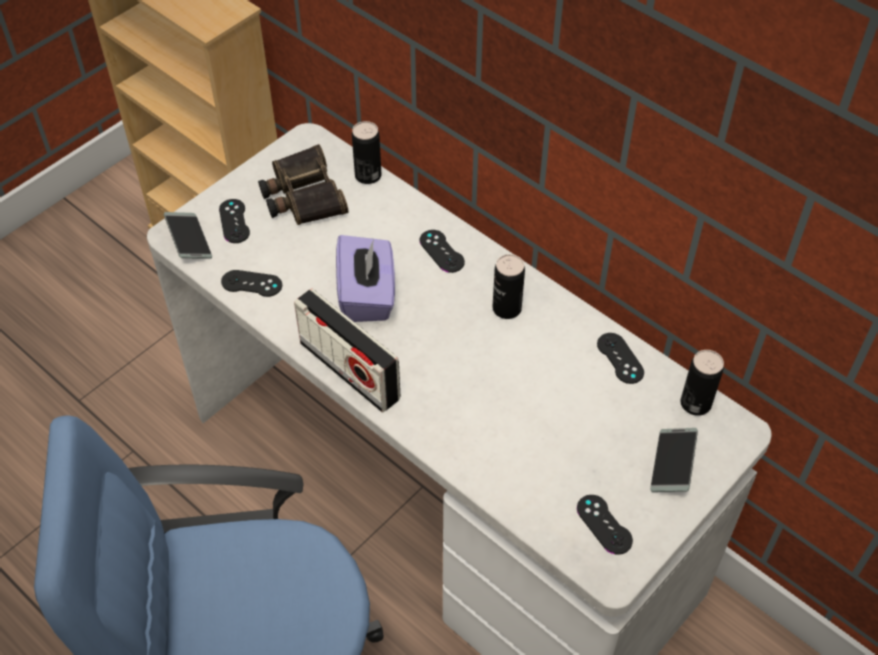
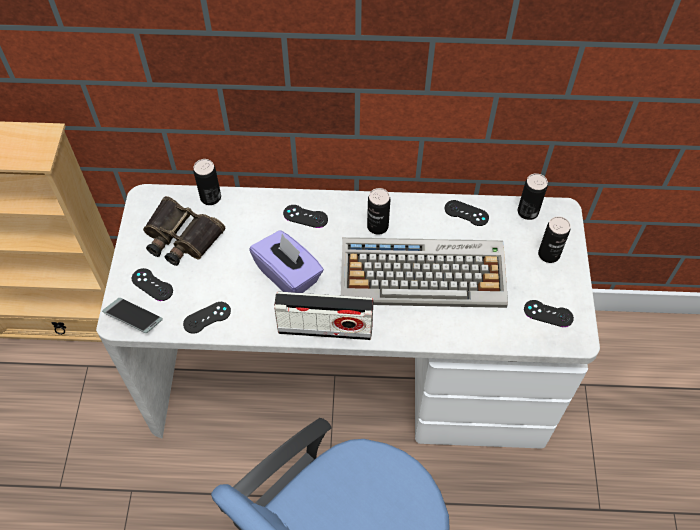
camera: 40 degrees left, 5 degrees up
(507, 387) = (424, 273): none -> keyboard
(672, 464) = (548, 254): phone -> can

